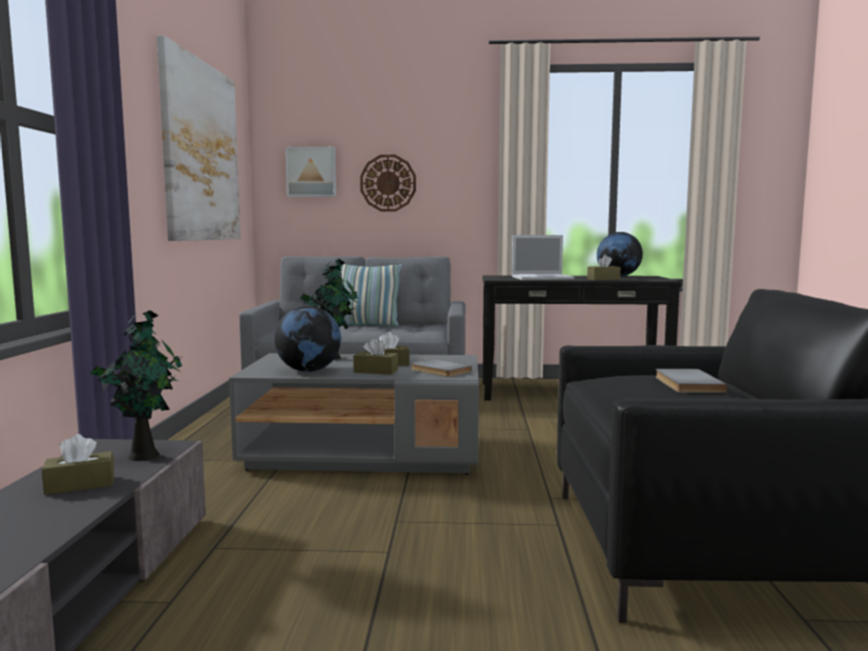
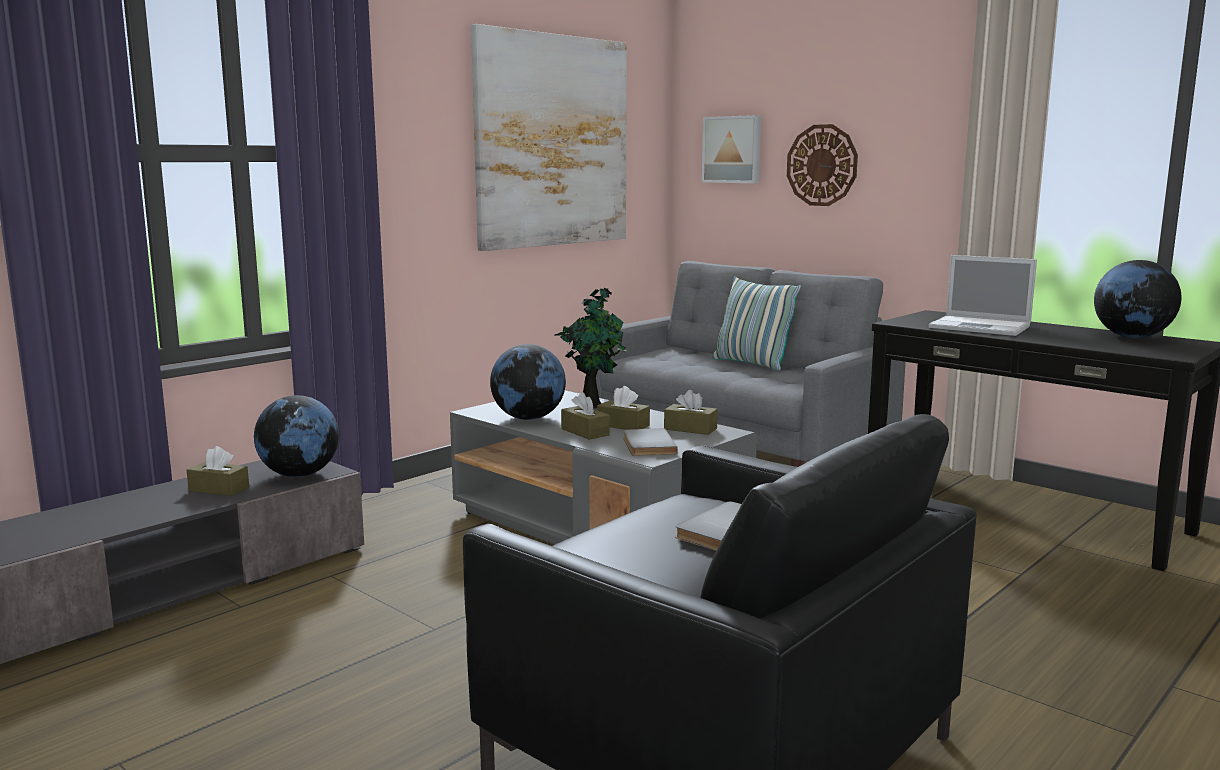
camera: 40 degrees right, 5 degrees up
(144, 455) = (299, 475): potted plant -> globe
(603, 279) = (1066, 341): brown tissue box -> brown tissue box (690, 429)

